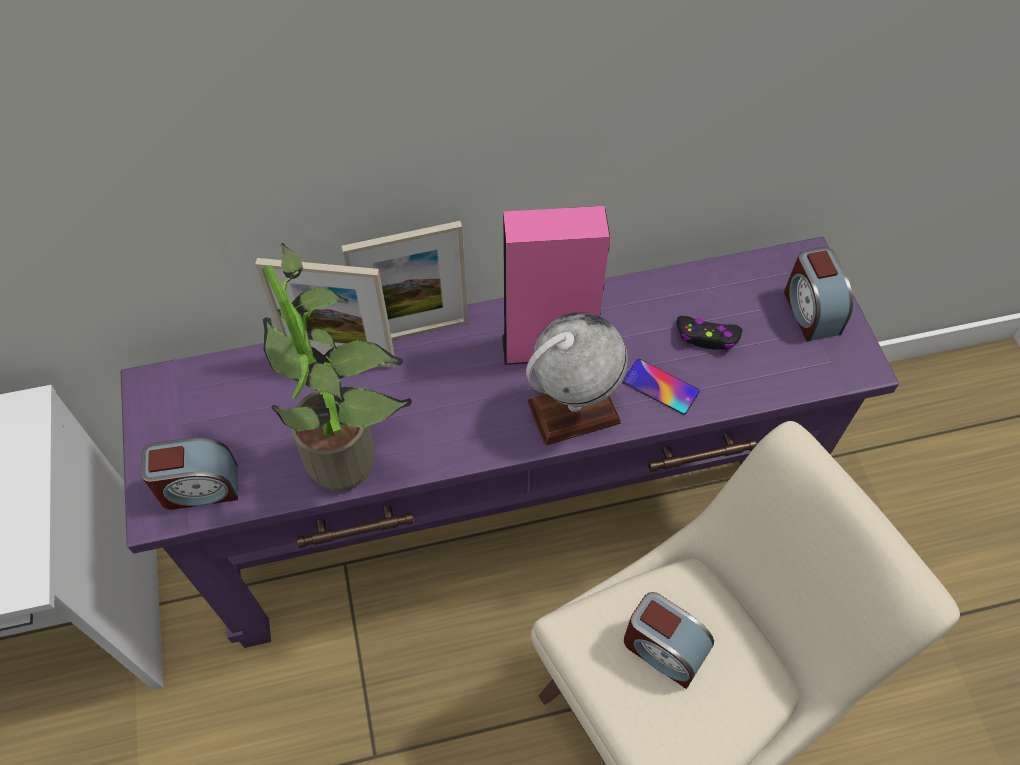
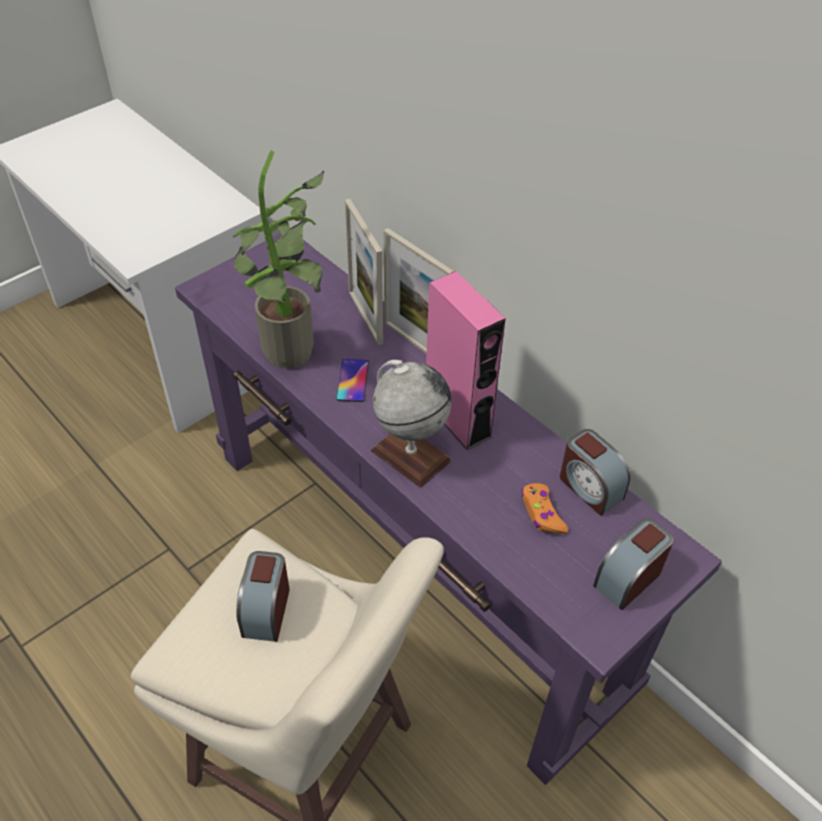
camera: 60 degrees right, 10 degrees down
(199, 487) = (230, 297): alarm clock -> alarm clock (589, 487)
(660, 387) = (471, 500): phone -> phone (353, 380)
(707, 337) = (542, 513): black game controller -> orange game controller

